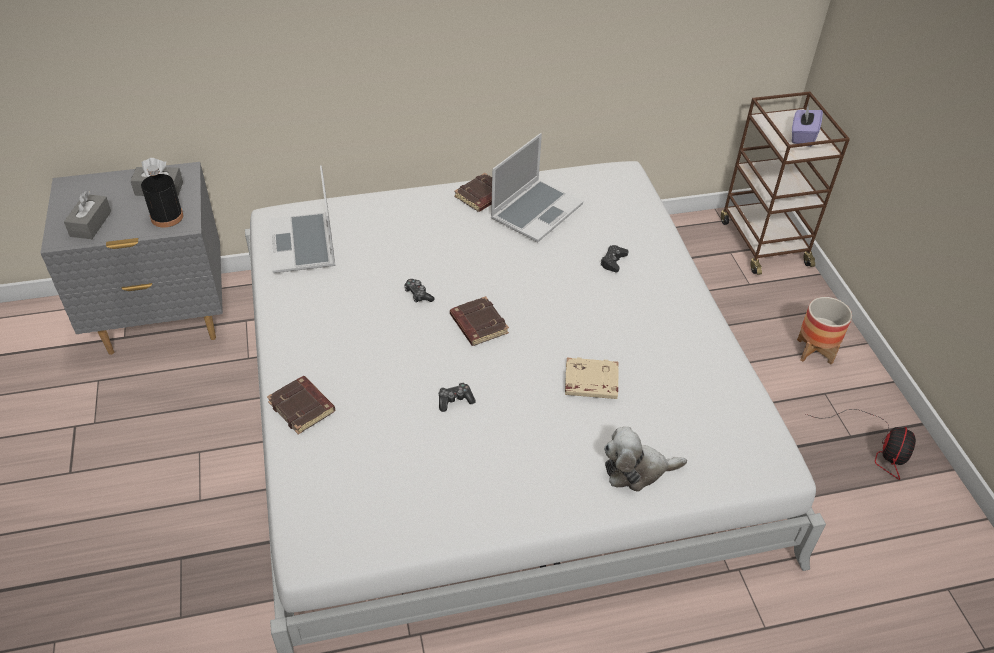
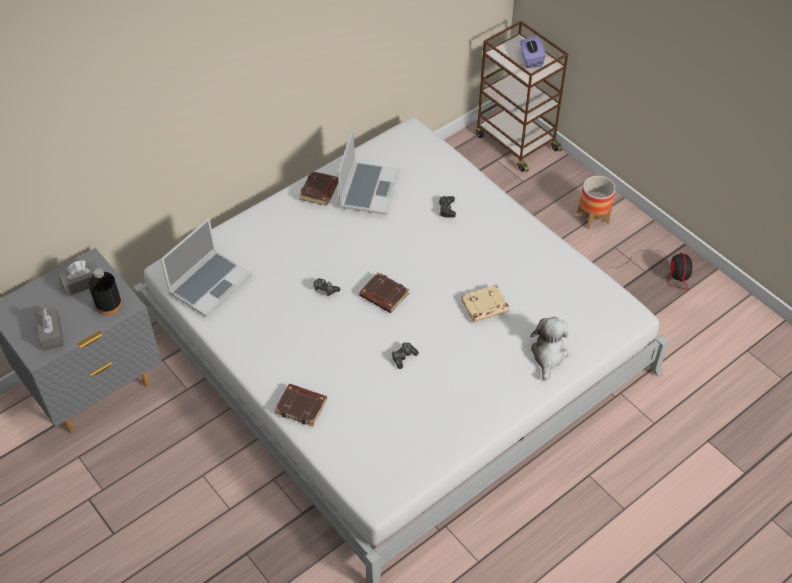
camera: 25 degrees left, 5 degrees up
(304, 245) = (210, 283): laptop -> laptop turned 105 degrees counterclockwise
(637, 470) = (548, 355): plush toy -> plush toy turned 135 degrees clockwise

